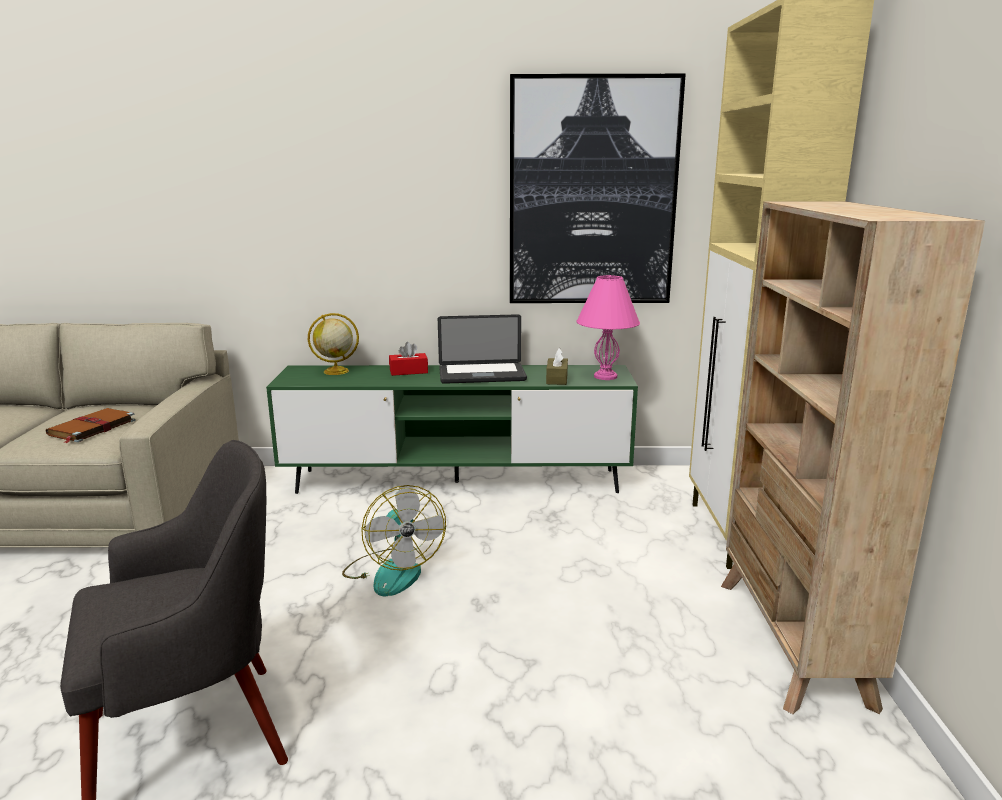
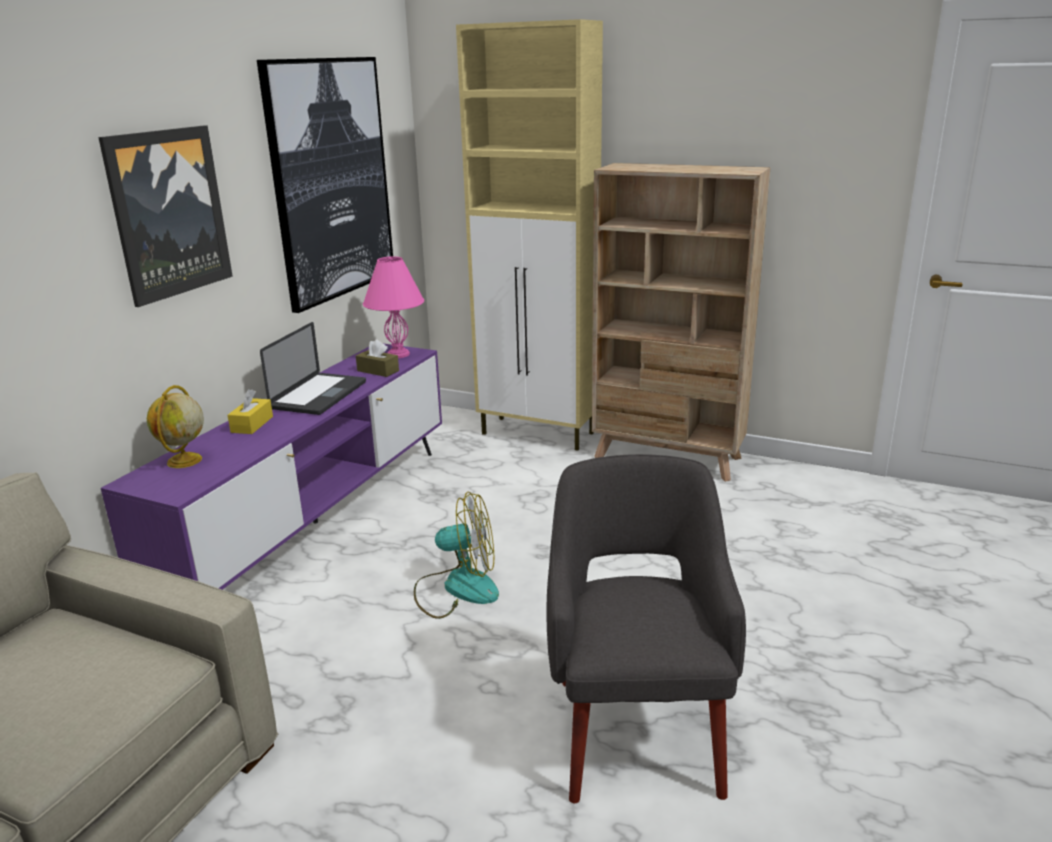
camera: 65 degrees left, 5 degrees up
(91, 428) = (73, 678): brown book -> none
(387, 191) = (168, 213): none -> picture
(408, 371) = (252, 424): red tissue box -> yellow tissue box
(456, 482) = (316, 522): green tv stand -> purple tv stand

